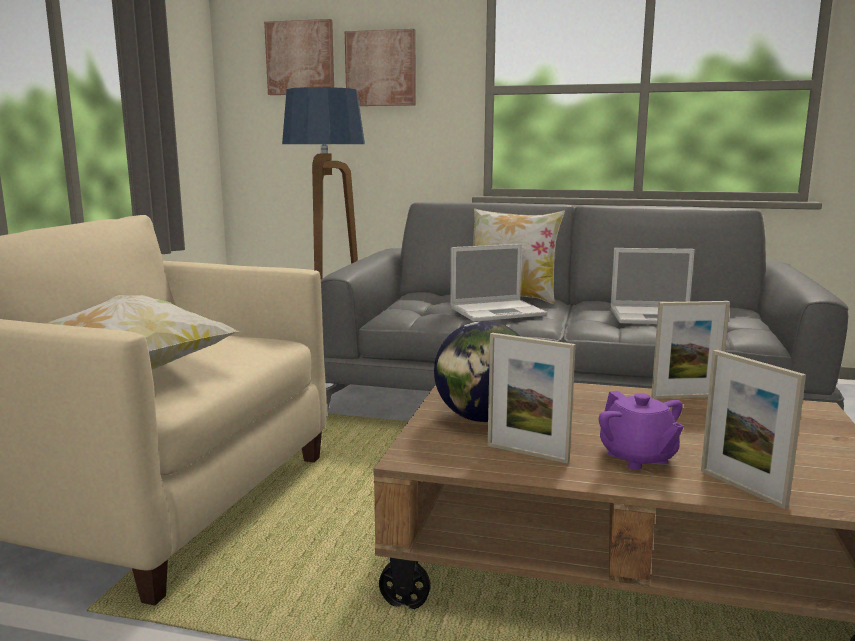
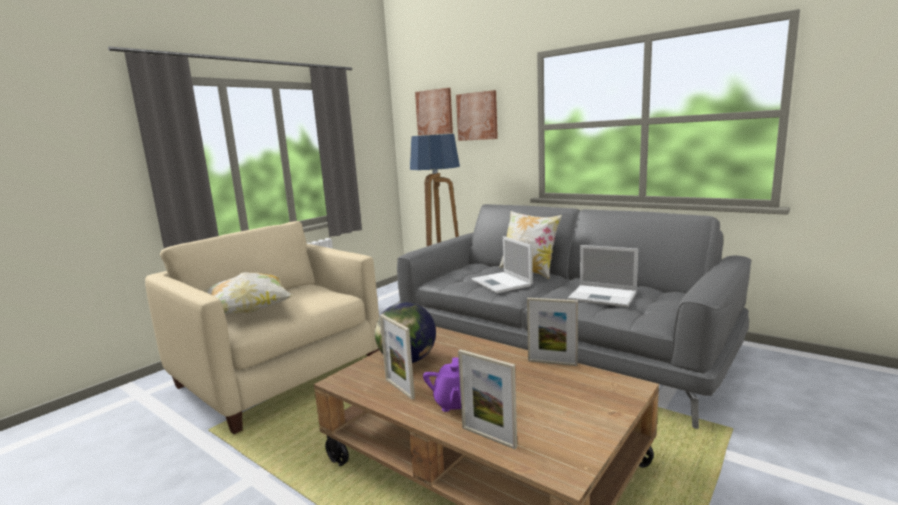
camera: 25 degrees right, 0 degrees up
(498, 311) = (502, 283): laptop -> laptop turned 60 degrees clockwise
(742, 488) = (488, 437): picture frame -> picture frame turned 45 degrees counterclockwise

